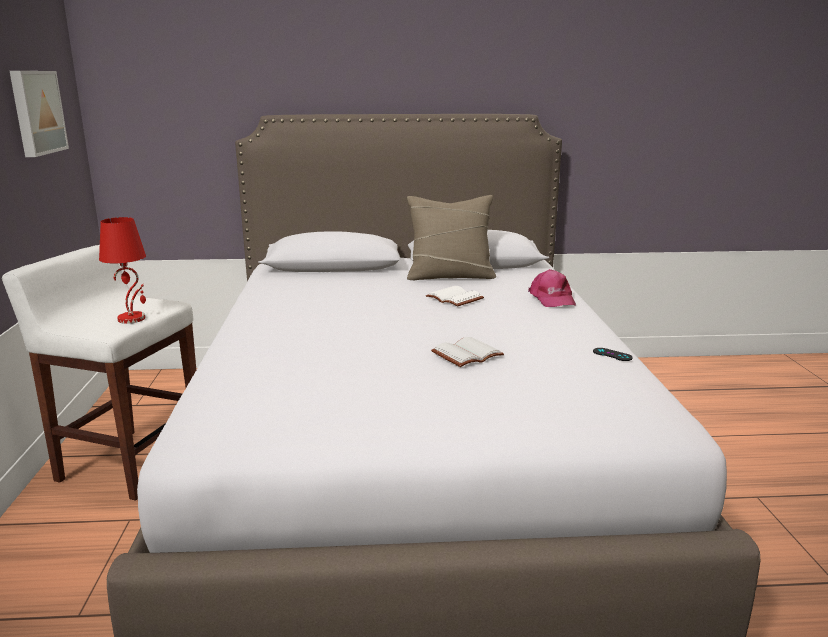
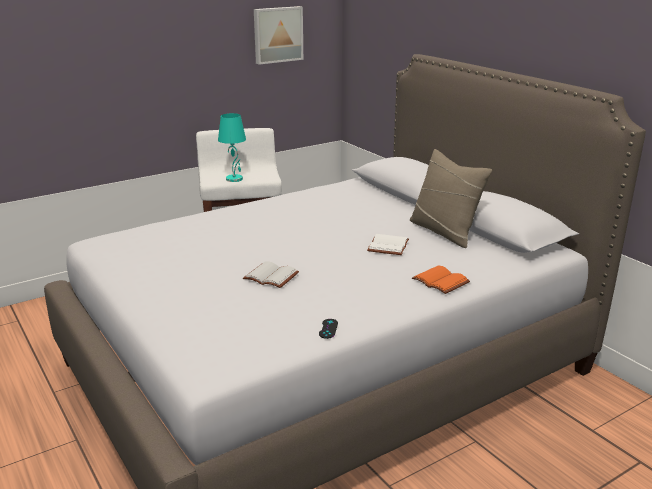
camera: 60 degrees right, 5 degrees up
(132, 319) = (234, 179): red table lamp -> turquoise table lamp
(552, 299) = (442, 281): pink cap -> orange book

